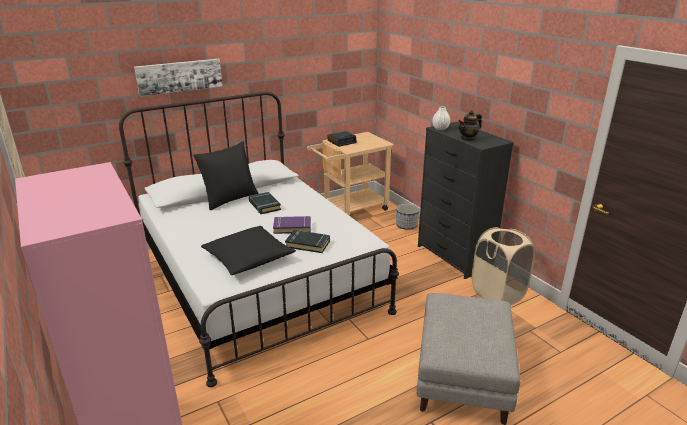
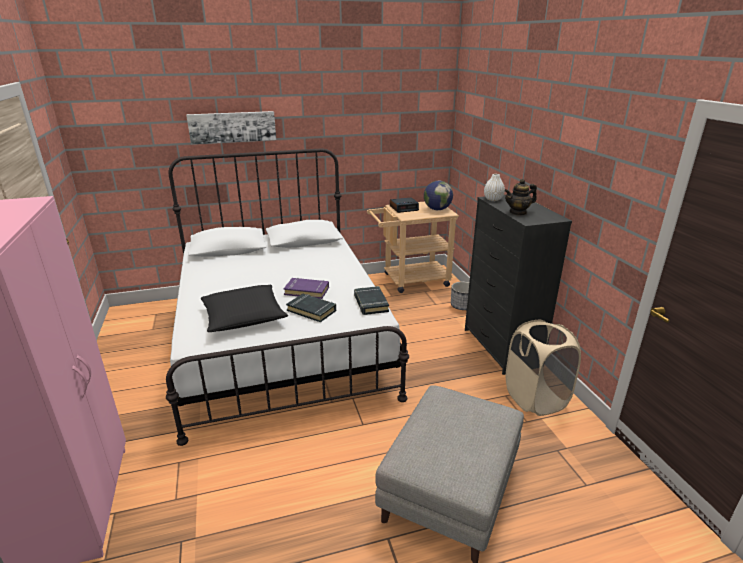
camera: 15 degrees right, 0 degrees up
(229, 199) = (264, 255): black pillow -> none
(264, 205) = (293, 265): black book -> black book (370, 303)
(372, 140) = (437, 209): none -> globe

